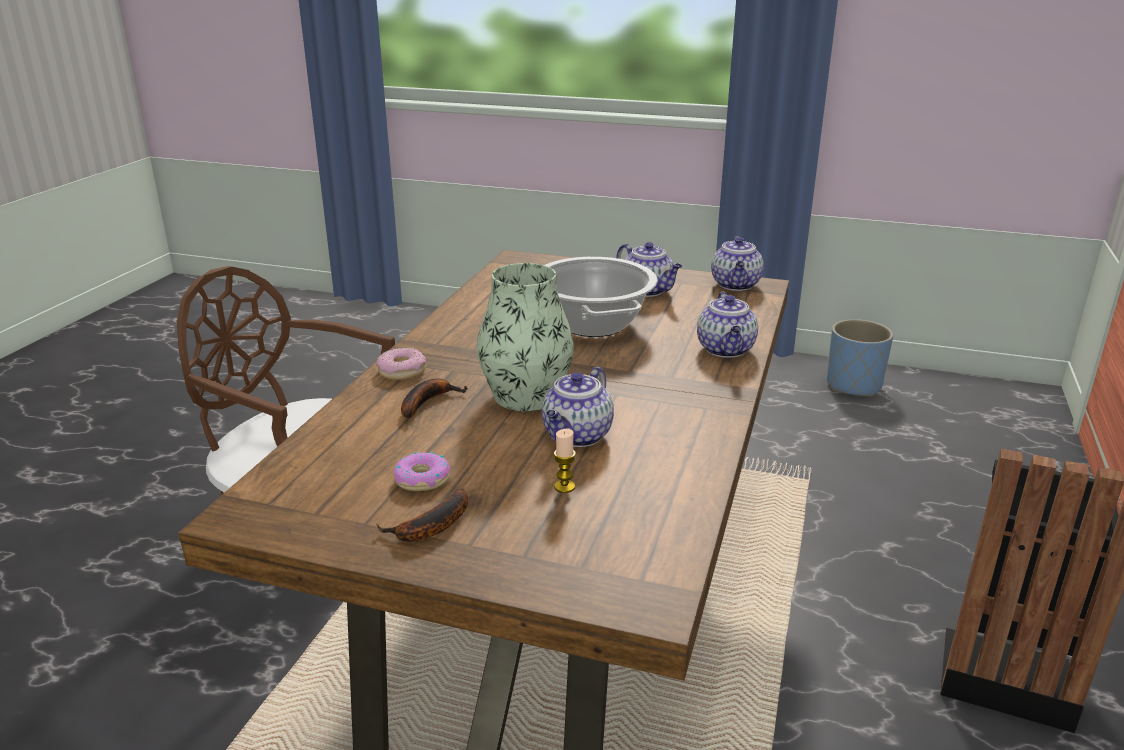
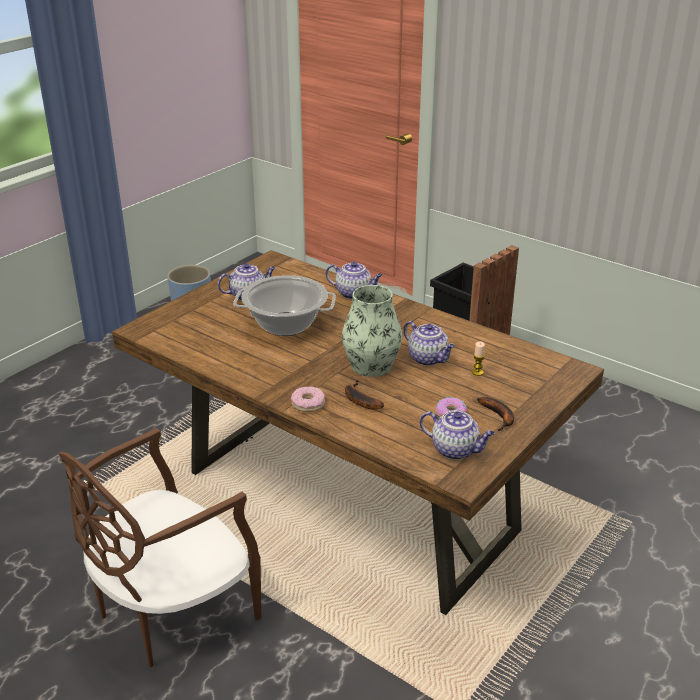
camera: 70 degrees left, 5 degrees up
(736, 285) = (265, 266): teapot -> teapot (456, 450)

